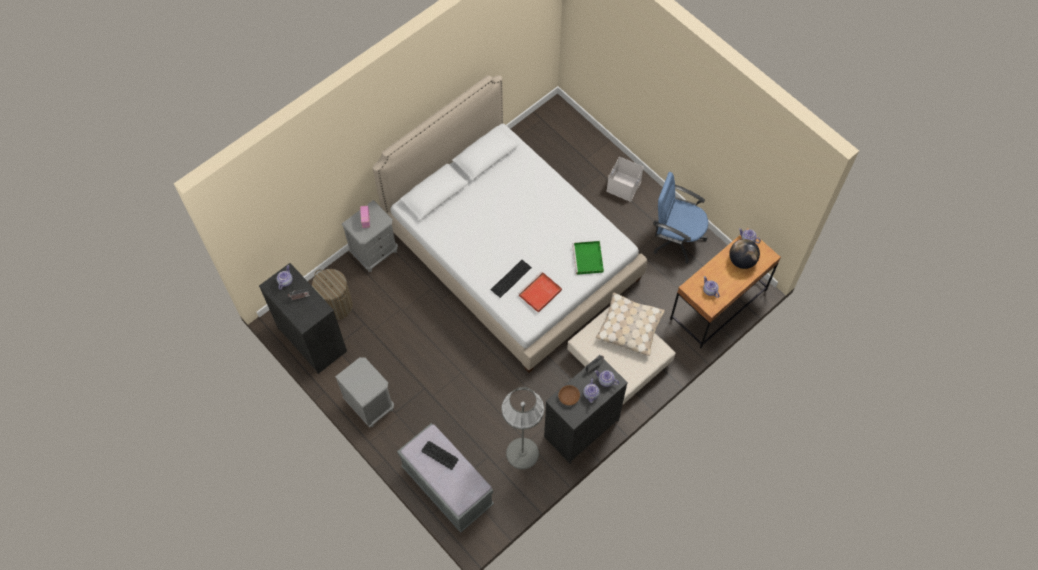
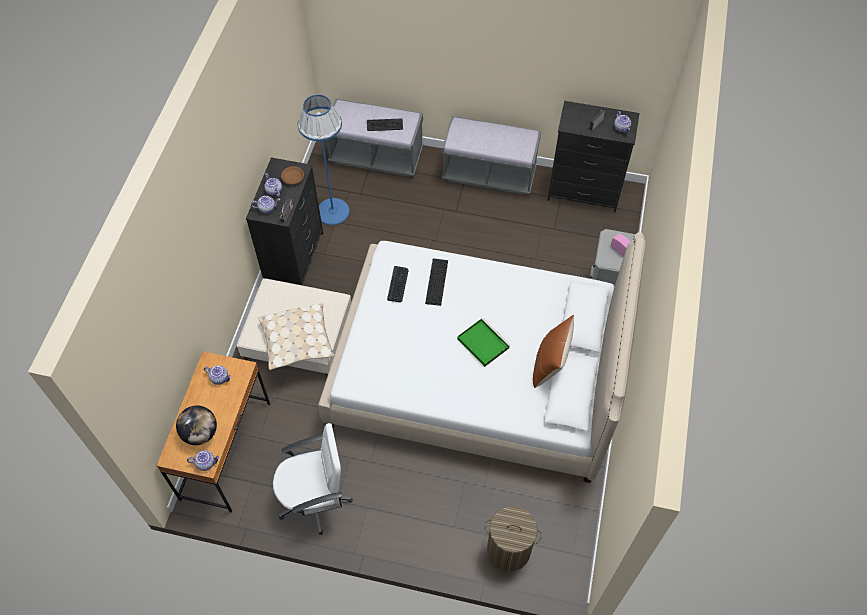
camera: 145 degrees right, 5 degrees down
(336, 305) = (592, 228): laundry basket -> laundry basket (508, 549)
(369, 405) = (489, 174): grey nightstand -> grey bench
(483, 179) = (550, 364): none -> brown pillow
(522, 453) = (333, 211): grey floor lamp -> blue floor lamp
(539, 293) = (398, 284): red tray -> keyboard
(588, 259) = (374, 347): green tray -> green tray (482, 343)
(623, 185) = (417, 527): white storage box -> none
(676, 238) = (315, 499): blue office chair -> white office chair

